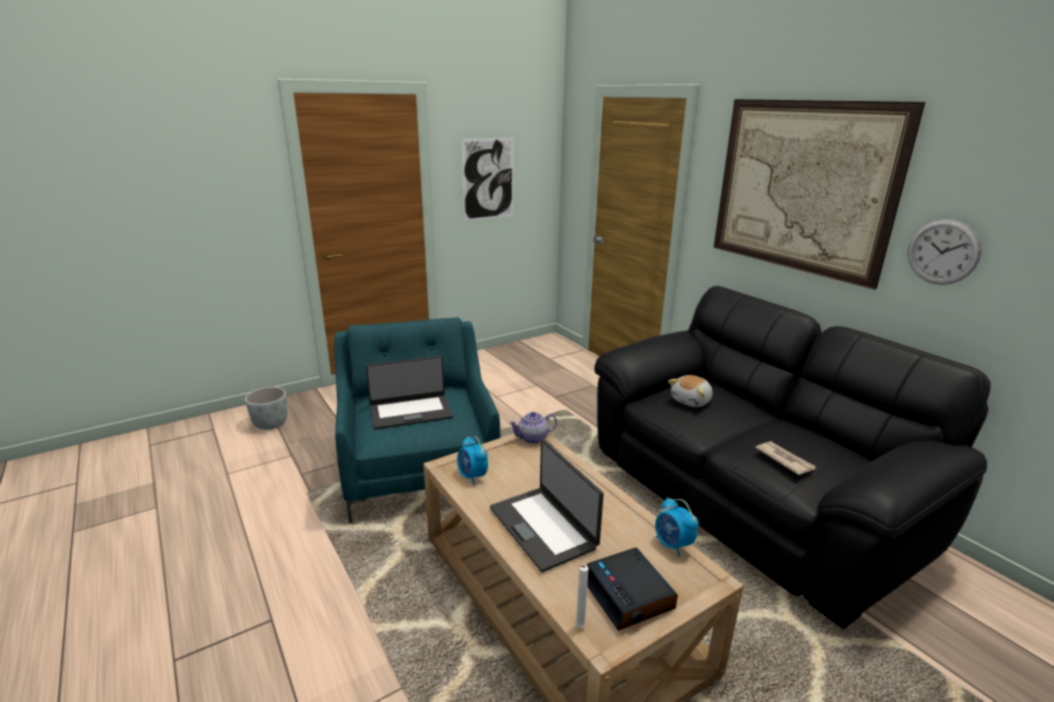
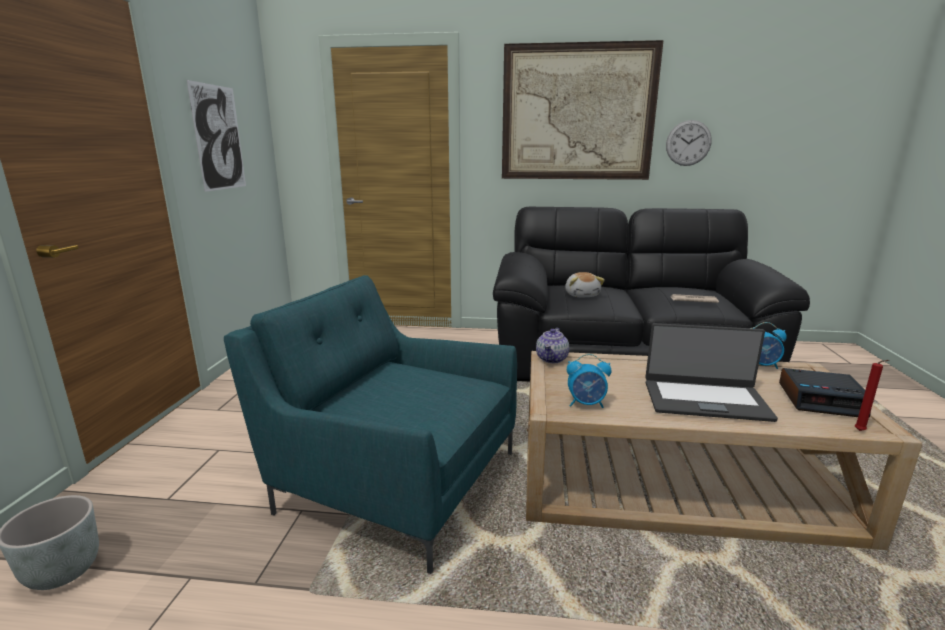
camera: 50 degrees left, 5 degrees down
(410, 412) = (402, 396): laptop -> none
(579, 628) = (861, 431): white candle -> red candle

